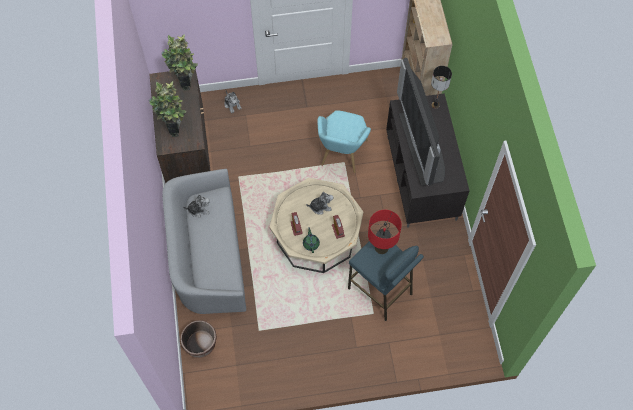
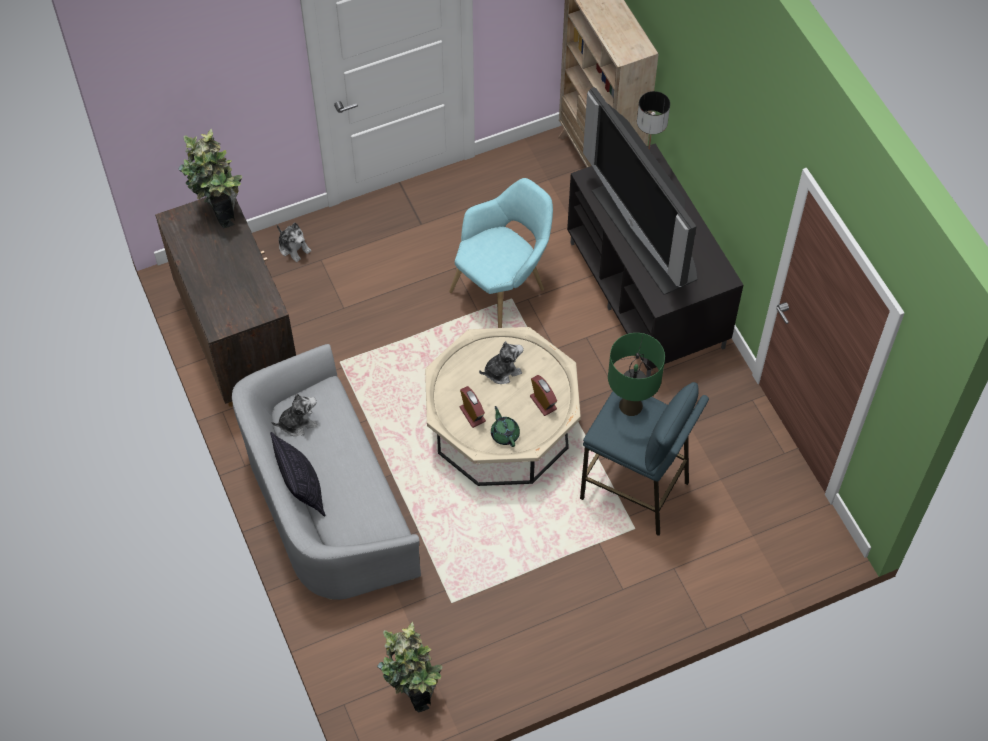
camera: 15 degrees left, 5 degrees down
(173, 125) = (223, 288): potted plant -> potted plant (413, 690)
(190, 248) = (302, 489): none -> pillow
(200, 344) = (359, 650): brown planter -> none
(341, 155) = (503, 289): turquoise armchair -> turquoise armchair turned 135 degrees counterclockwise
(381, 247) = (630, 405): red table lamp -> green table lamp

